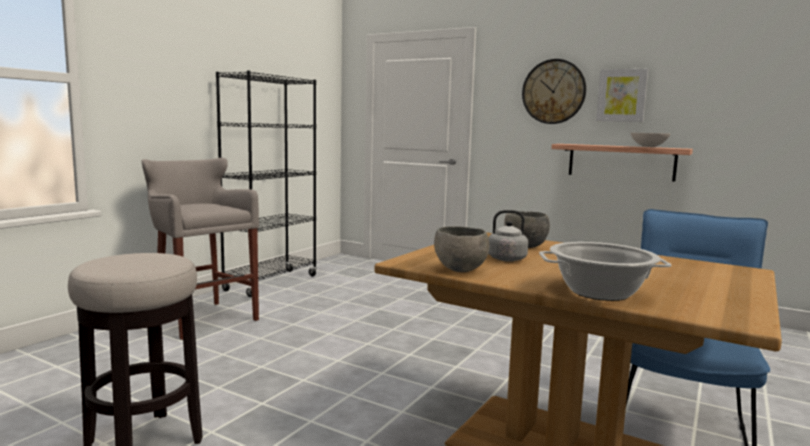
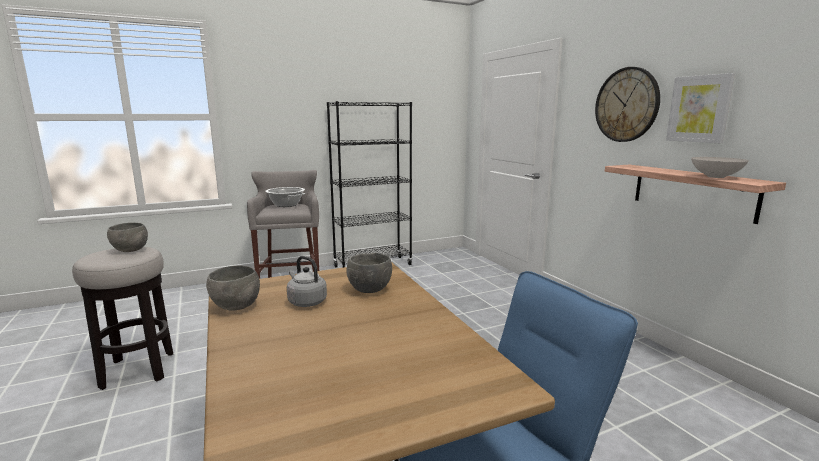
camera: 35 degrees right, 5 degrees up
(144, 256) = (130, 250): none -> grey bowl
(599, 292) = (250, 367): cooking pot -> cooking pot (286, 205)

